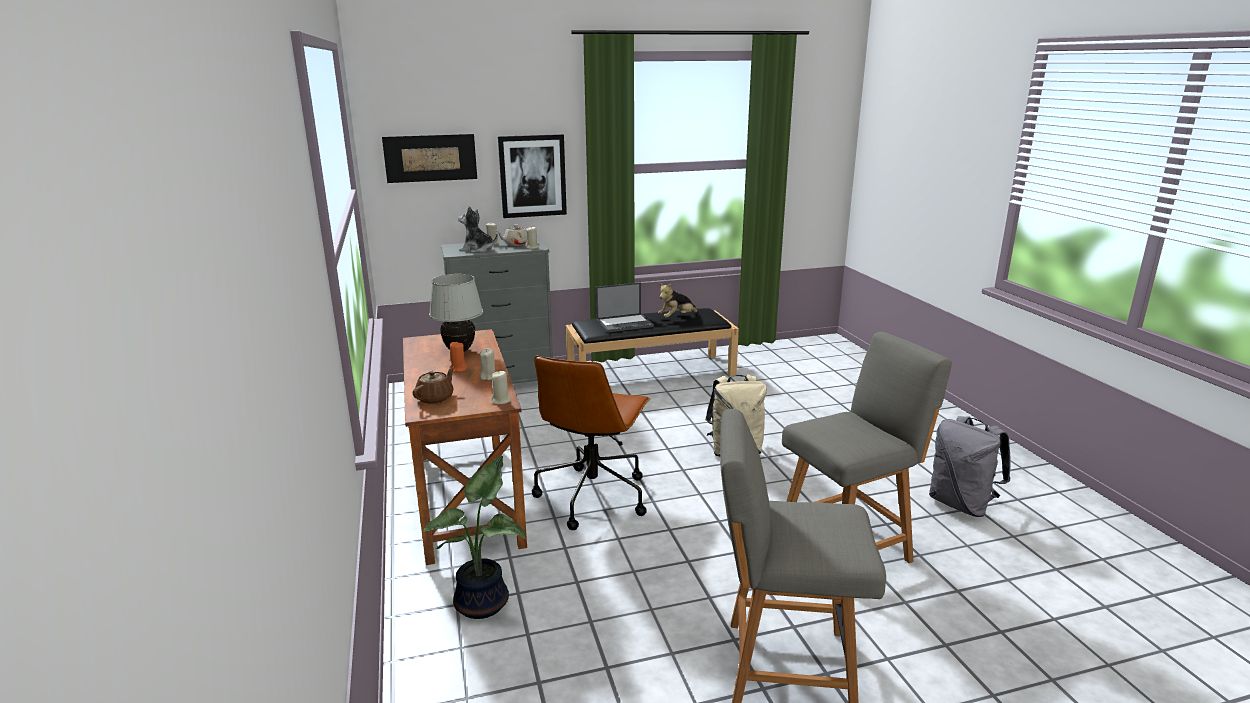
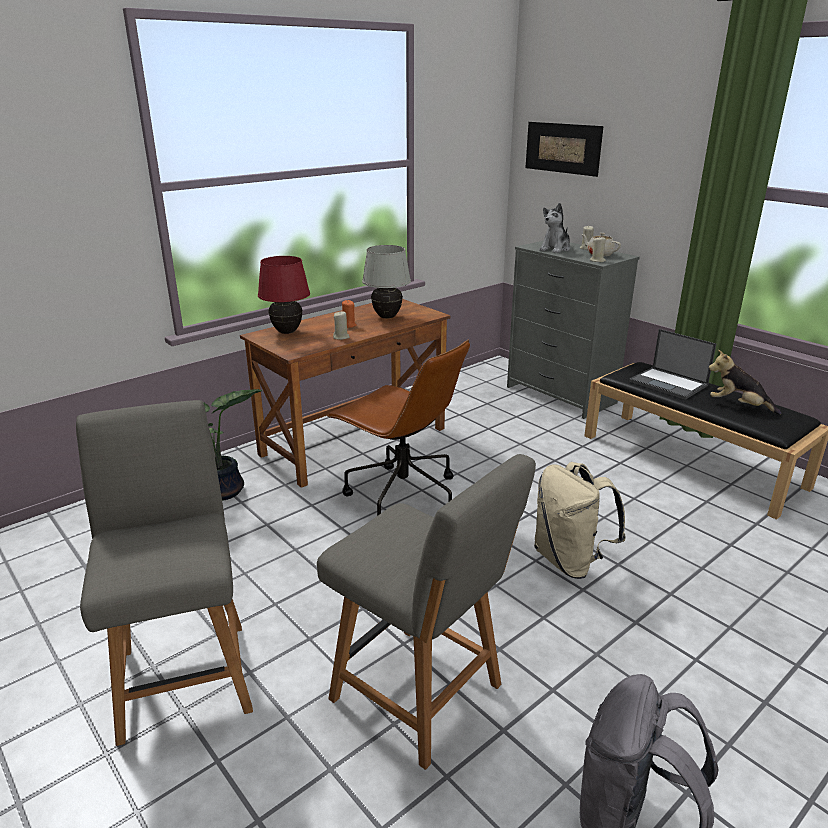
camera: 65 degrees right, 5 degrees up
(435, 398) = (287, 332): brown teapot -> red table lamp
(477, 250) = (555, 249): plush toy -> plush toy turned 135 degrees counterclockwise
(501, 401) = (297, 351): beige candle -> none
(532, 176) = (651, 183): picture -> none
(593, 496) = (401, 496): brown office chair -> brown office chair turned 135 degrees counterclockwise

